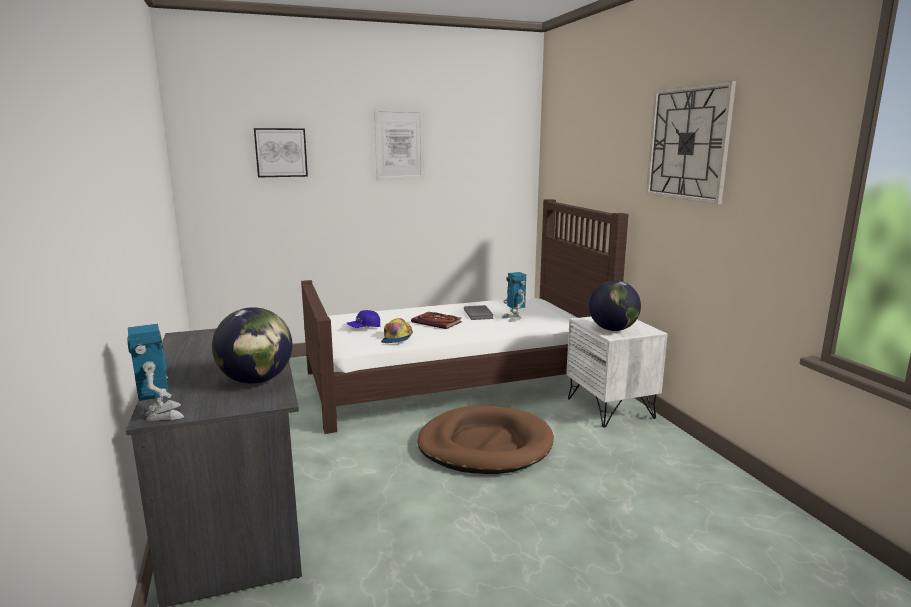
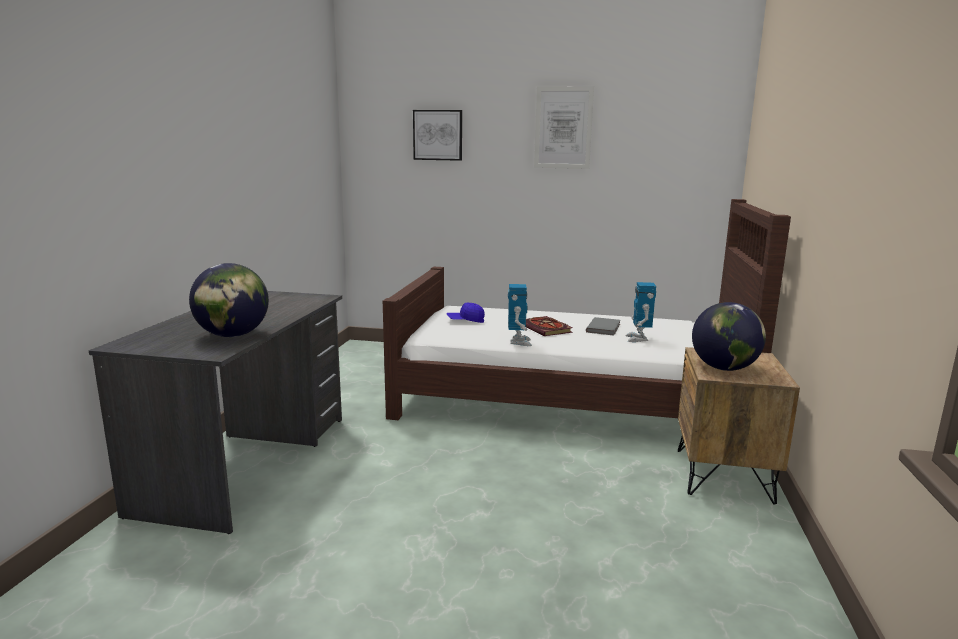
camera: 30 degrees right, 0 degrees up
(161, 414) = (127, 345): toy robot -> toy robot (519, 342)
(397, 338) = (482, 336): cap -> none
(485, 445) = (523, 473): brown dog bed -> none
(611, 408) = (724, 476): white nightstand -> brown nightstand
(688, 143) = (852, 111): wall clock -> none

